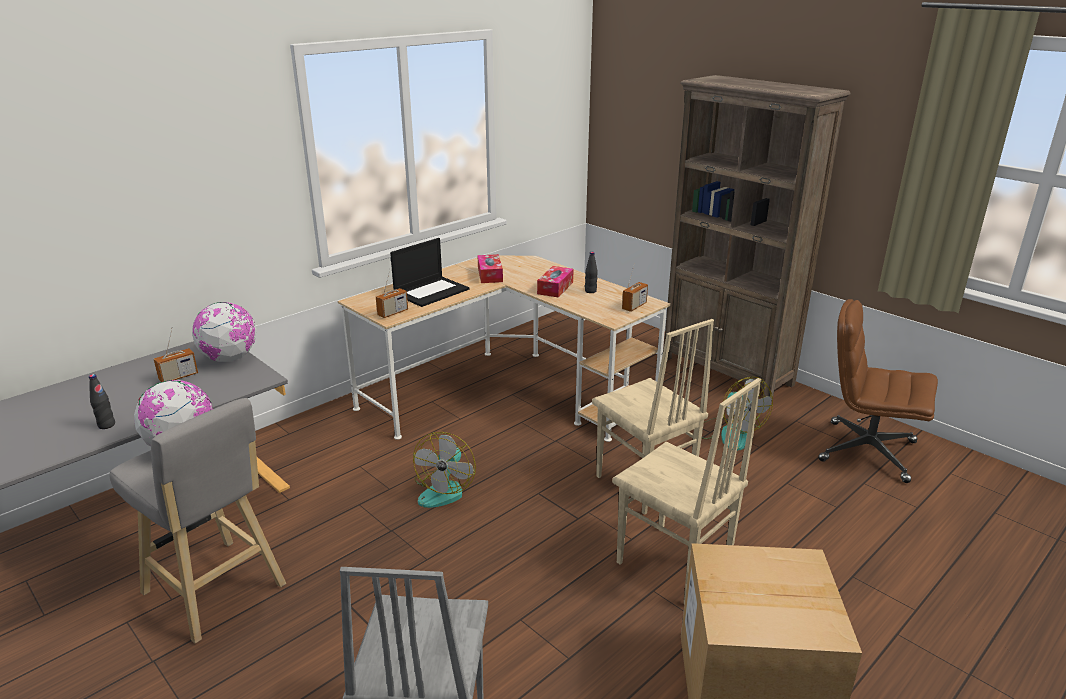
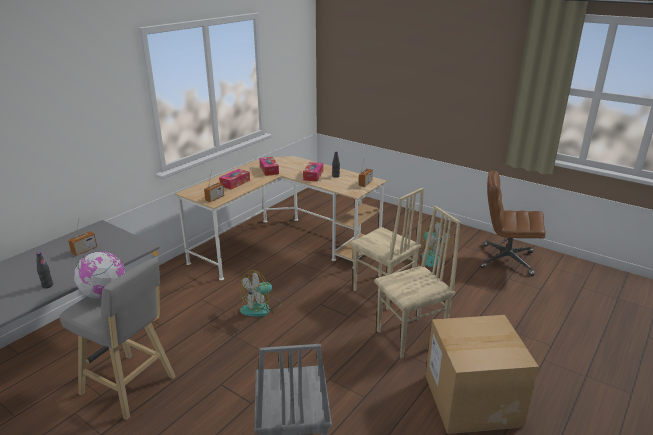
camera: 10 degrees left, 0 degrees up
(230, 358) = (115, 236): globe -> none
(431, 291) = (235, 183): laptop -> tissue box
(445, 489) = (261, 308): fan -> fan turned 45 degrees clockwise
(672, 566) = (411, 337): beige chair -> beige chair turned 60 degrees counterclockwise
(727, 371) = (416, 220): brown bookcase -> none

